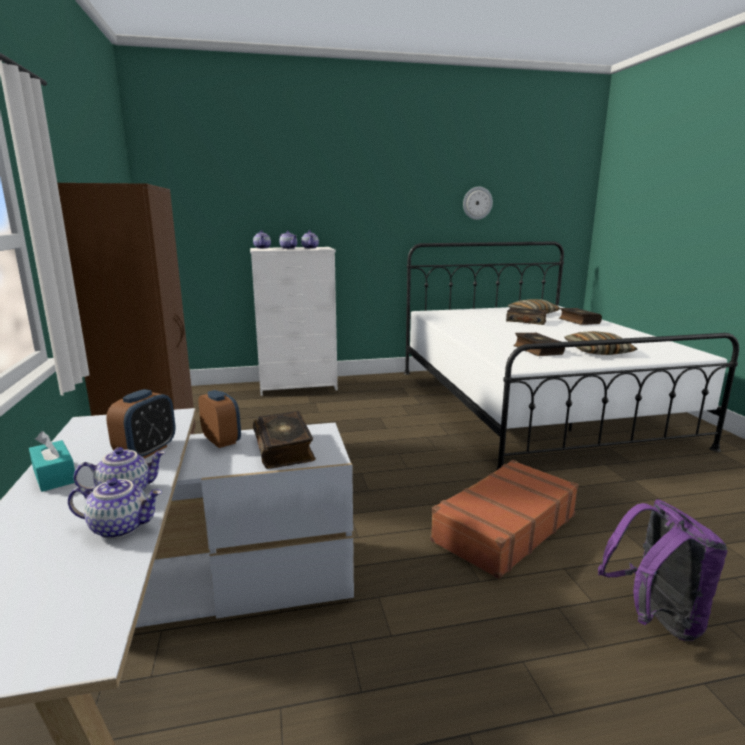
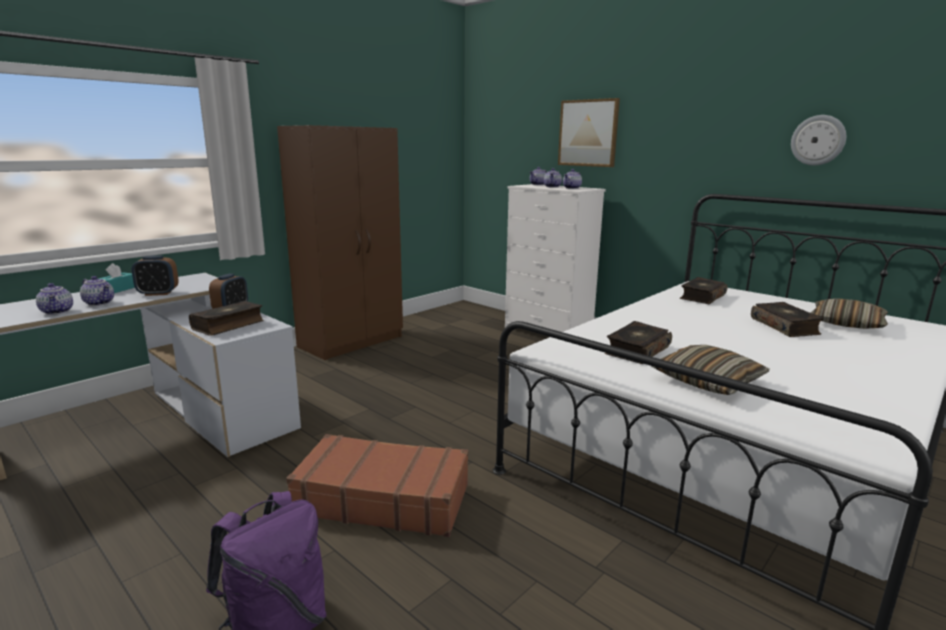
camera: 55 degrees right, 0 degrees up
(302, 197) = (588, 133): none -> picture
(578, 321) = (877, 351): book -> book (701, 297)

